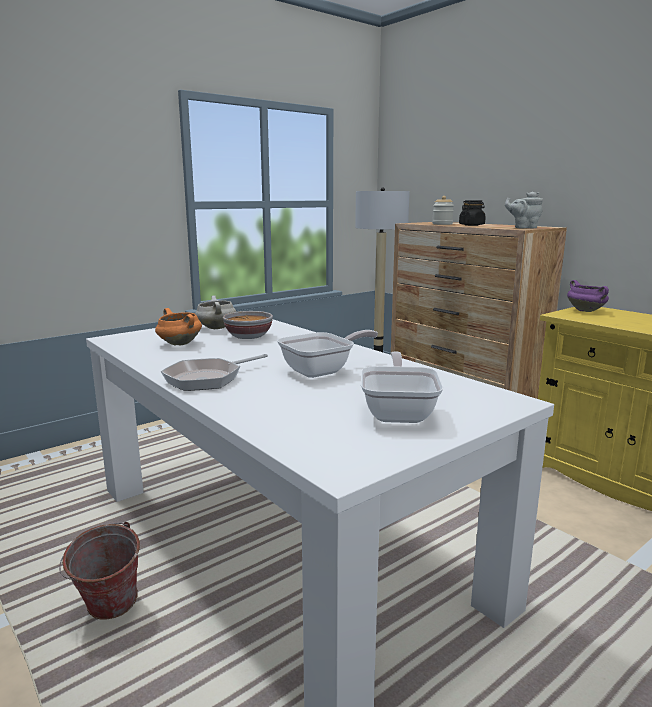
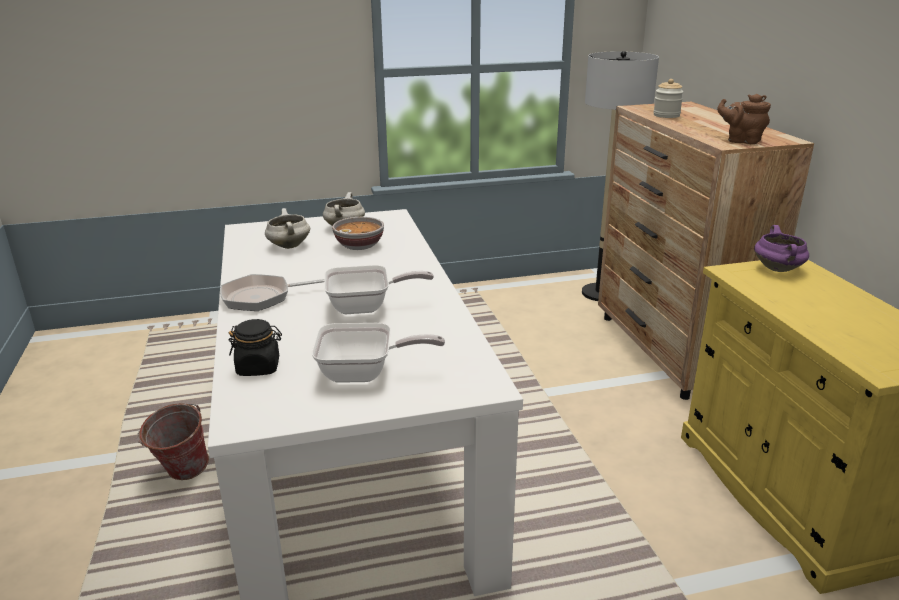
camera: 25 degrees right, 10 degrees up
(179, 344) = (288, 246): orange cooking pot -> white cooking pot
(399, 412) = (364, 373): frying pan -> frying pan turned 60 degrees clockwise
(471, 225) = (696, 123): black jar -> black jar (259, 367)
(523, 228) = (741, 141): grey teapot -> brown teapot

